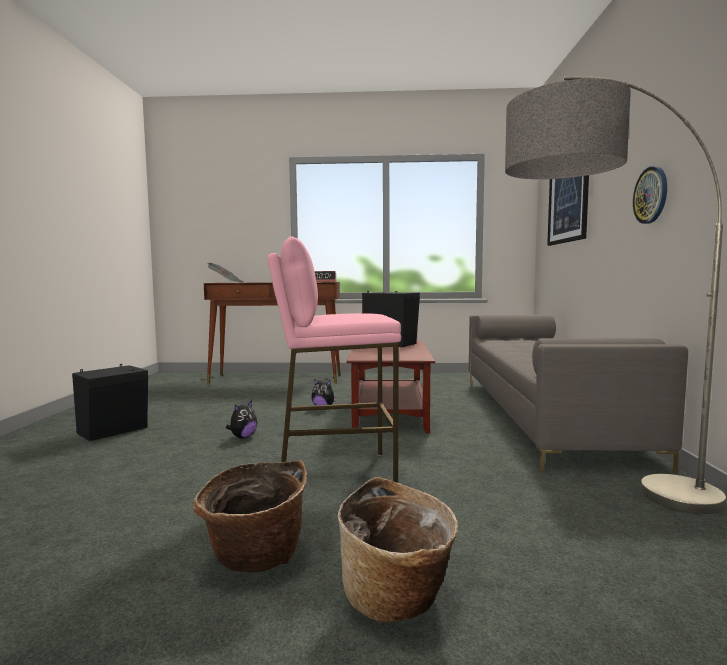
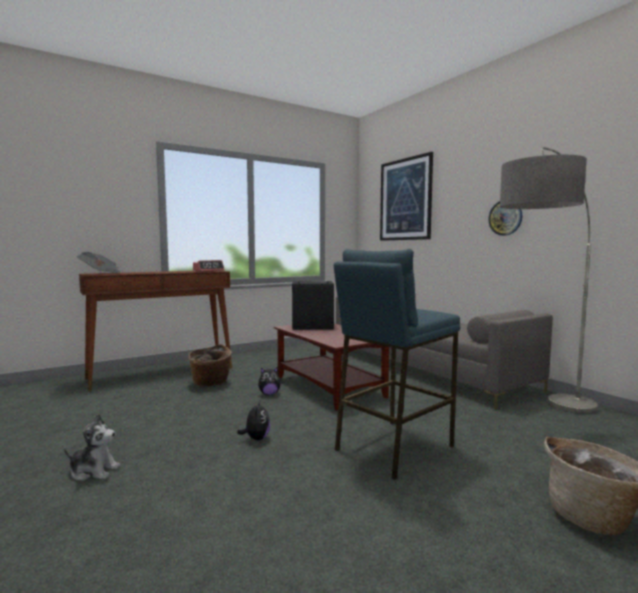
camera: 35 degrees left, 0 degrees up
(115, 431) = (93, 471): black speaker -> plush toy
(254, 558) = (480, 532): basket -> basket (210, 384)
(334, 473) = (392, 447): pink stool -> blue stool

